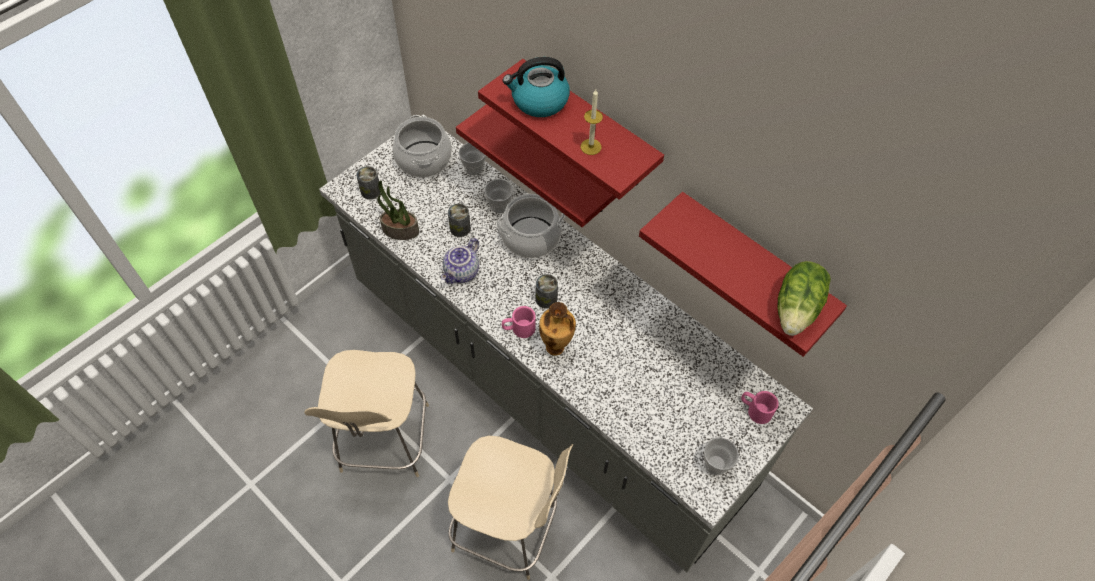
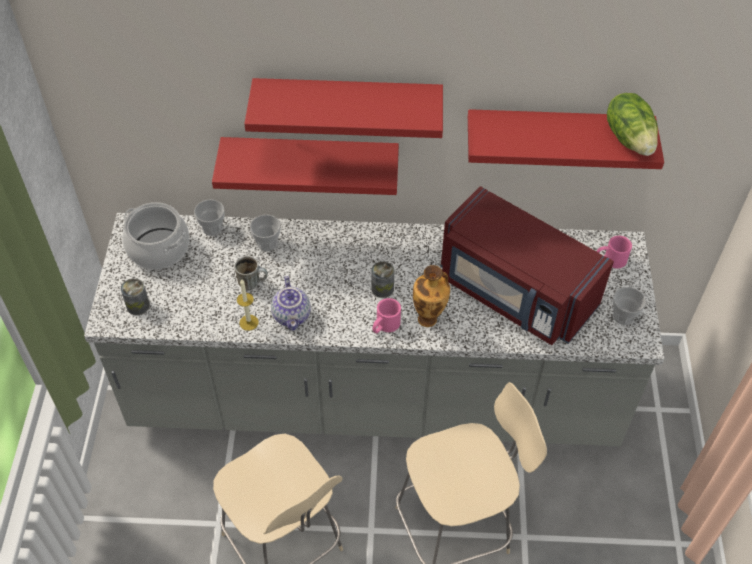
camera: 40 degrees left, 5 degrees down
(400, 230) = (201, 320): potted plant -> none
(460, 228) = (253, 283): can -> mug
(531, 238) = (320, 251): cooking pot -> none
(539, 101) = (304, 102): kettle -> none
(591, 147) = (383, 111): candle -> candle (249, 322)
(644, 377) = (515, 293): none -> red microwave

